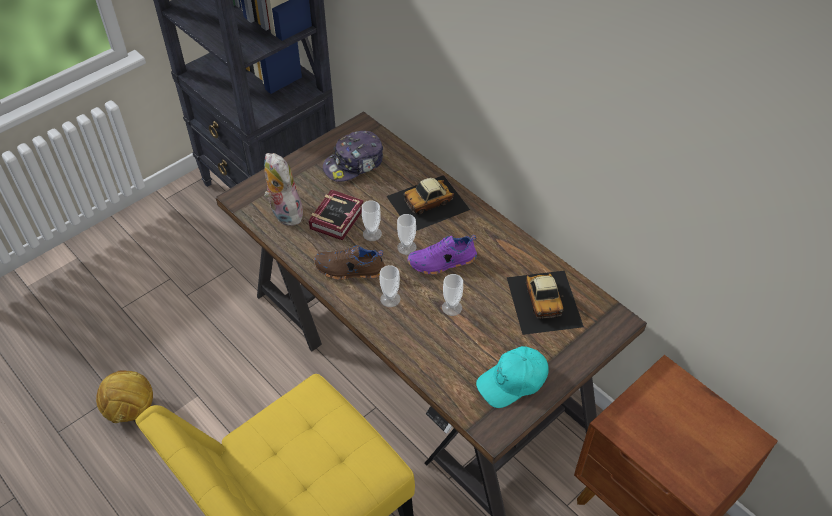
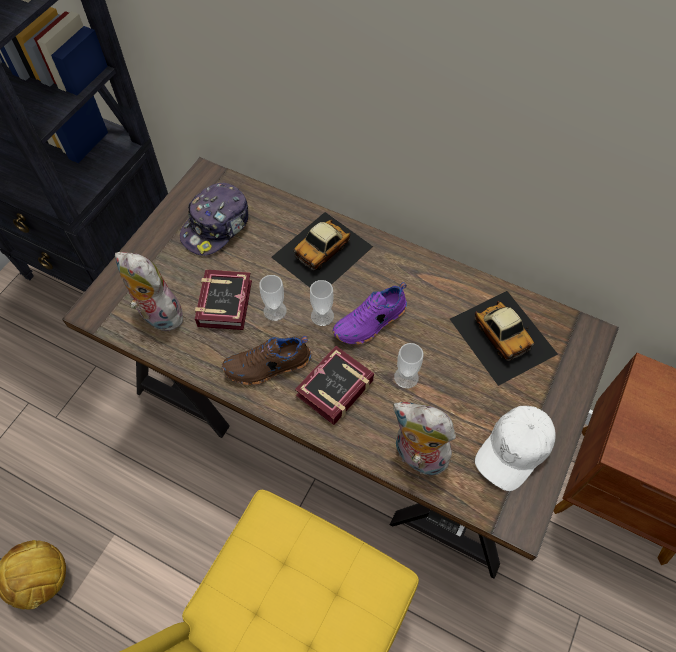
camera: 20 degrees left, 10 degrees up
(390, 299) = (331, 389): cup -> book
(434, 363) = (417, 456): none -> plush toy
(513, 382) = (514, 450): turquoise cap -> white cap

